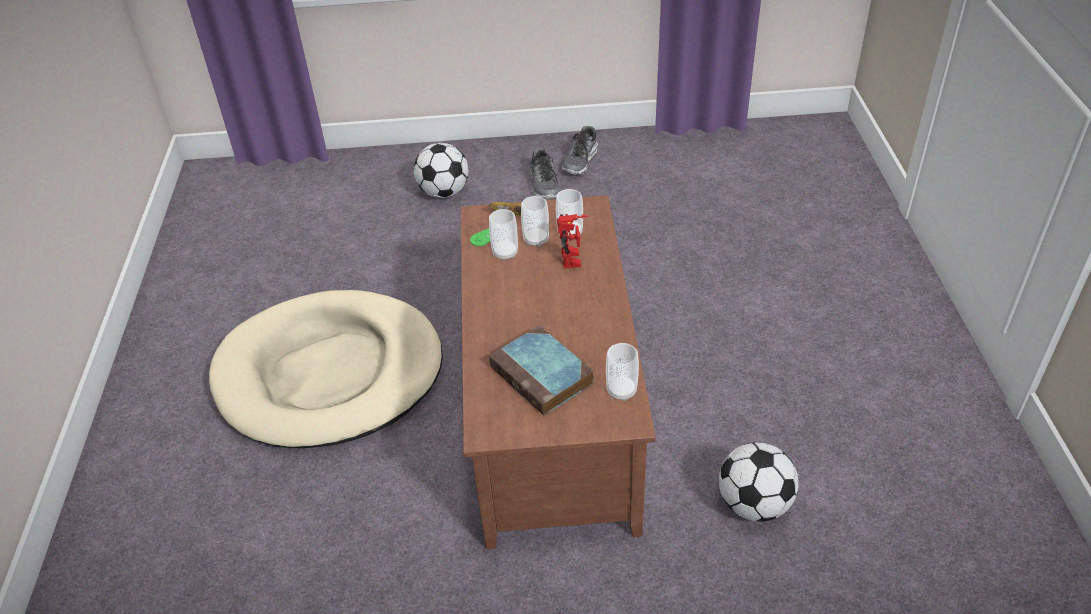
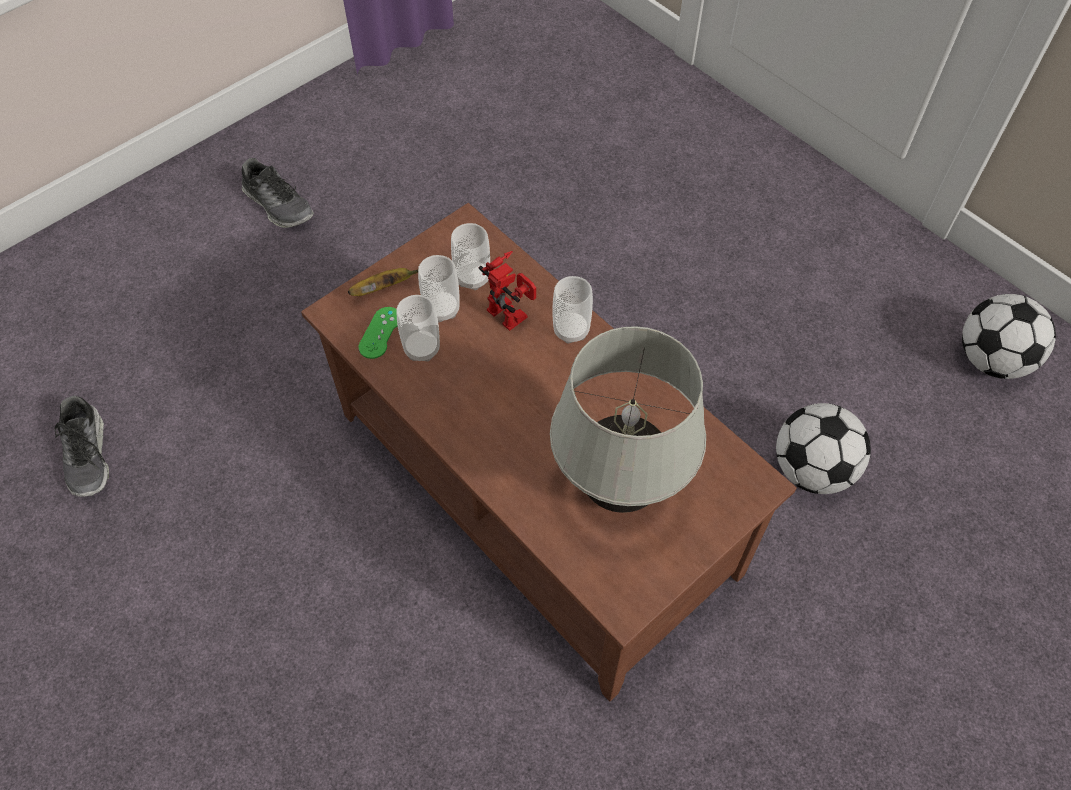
camera: 40 degrees left, 15 degrees up
(330, 374) = (233, 611): beige dog bed -> none
(444, 192) = (156, 278): football -> football (991, 360)
(543, 376) = (619, 488): book -> white table lamp
(580, 161) = (295, 151): shoe -> shoe (88, 455)
(621, 391) = (715, 453): cup -> cup (571, 330)

